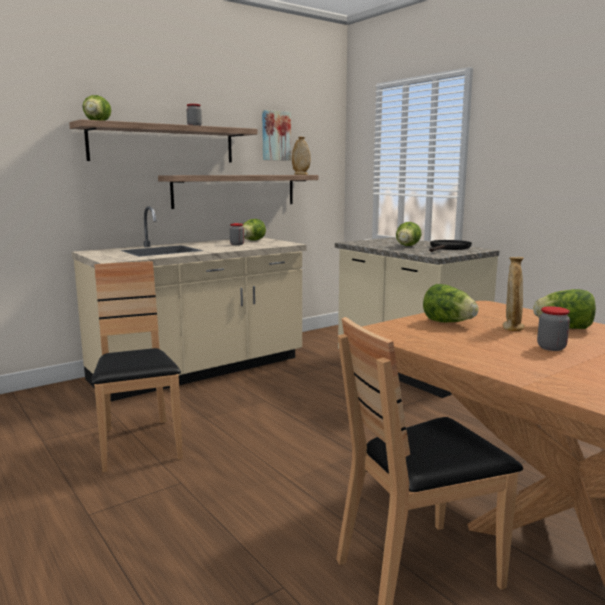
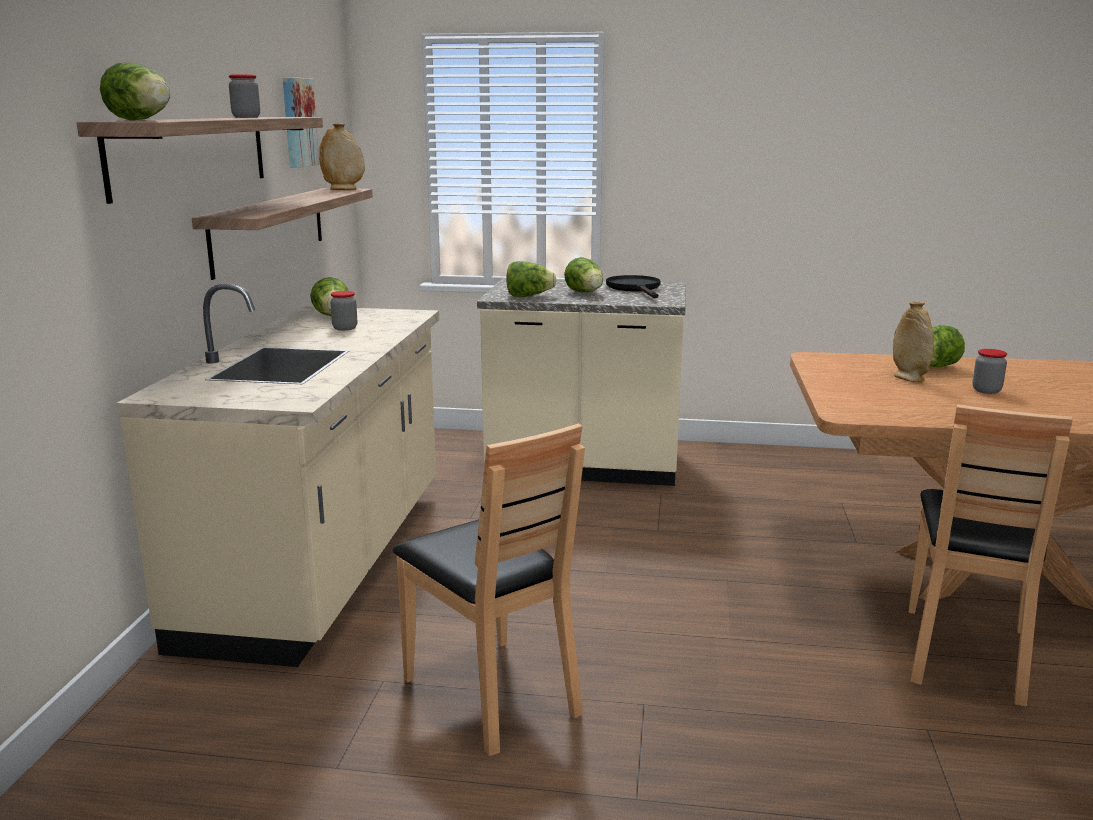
camera: 45 degrees left, 5 degrees up
(139, 444) = (492, 694): brown chair -> brown chair turned 150 degrees counterclockwise
(448, 322) = (857, 387): lettuce -> lettuce (529, 296)

